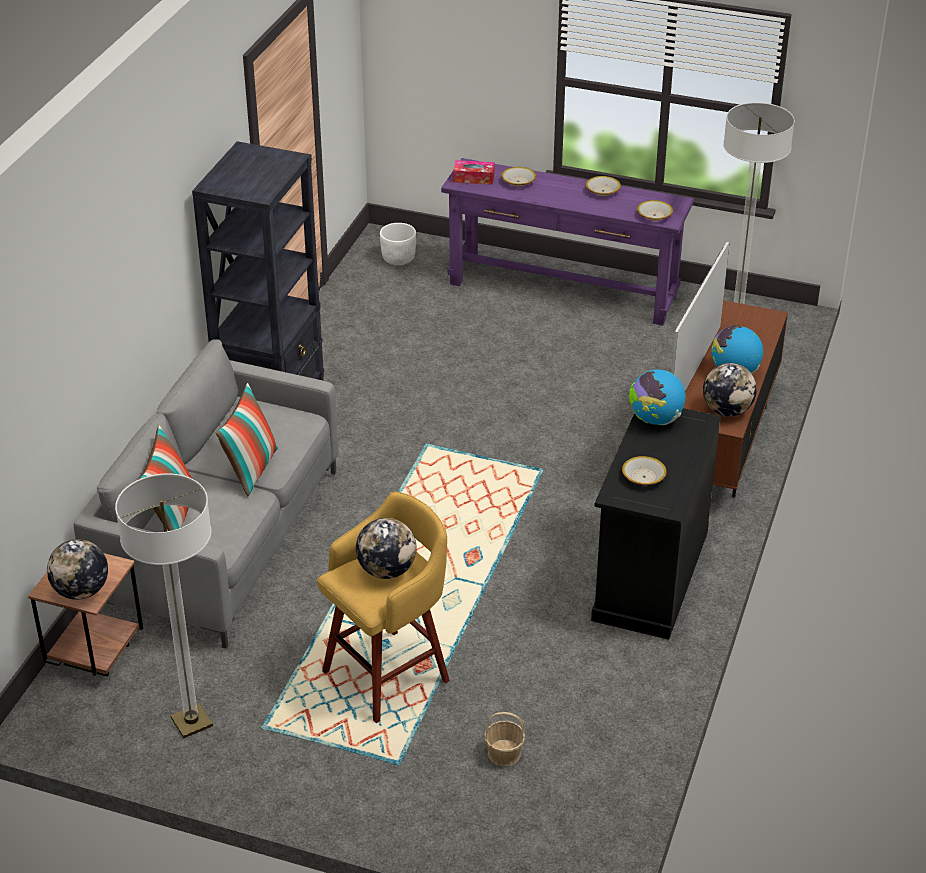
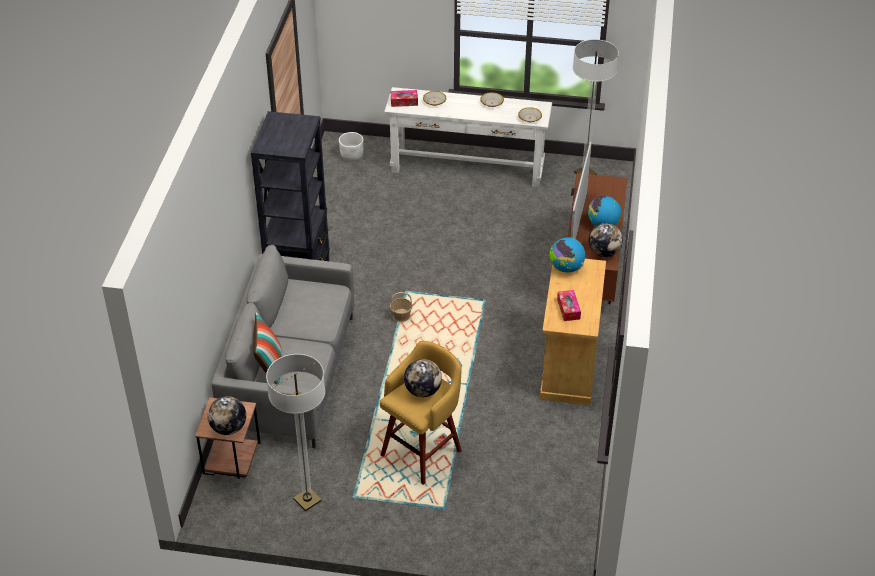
camera: 10 degrees left, 5 degrees up
(251, 470) = (311, 330): pillow -> none
(504, 753) = (506, 493): basket -> basket (401, 316)
(563, 289) = (467, 167): purple console table -> white console table
(643, 477) = (568, 309): bowl -> tissue box
(650, 575) = (569, 364): black cabinet -> beige cabinet

